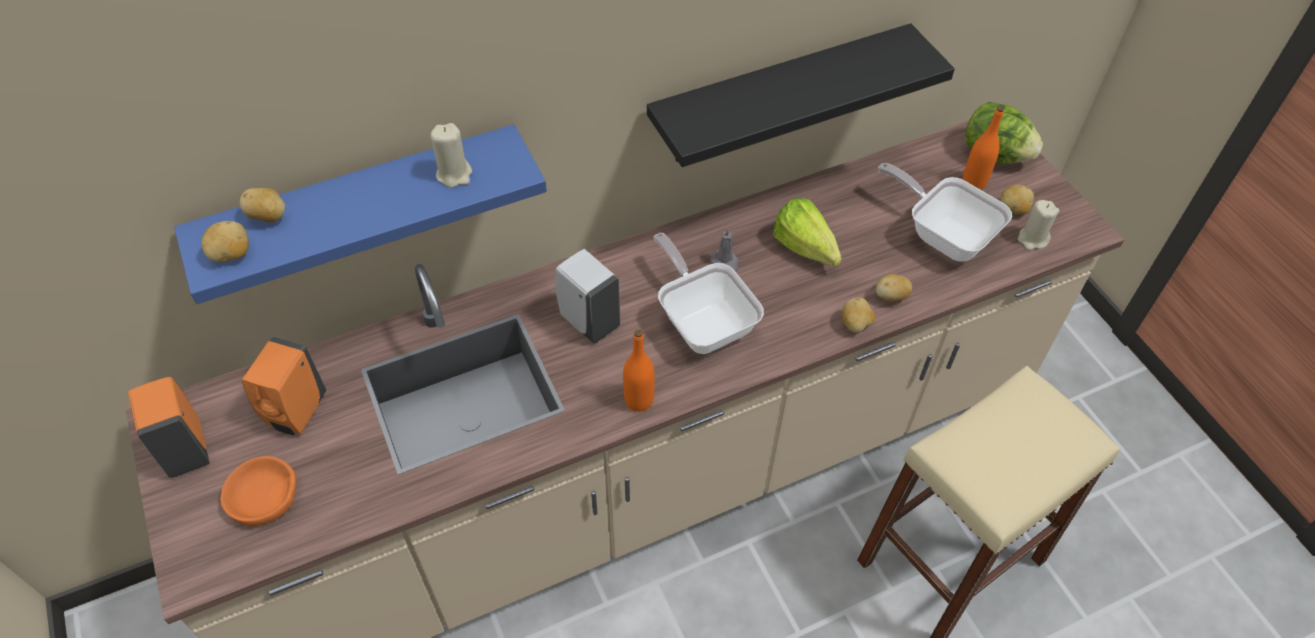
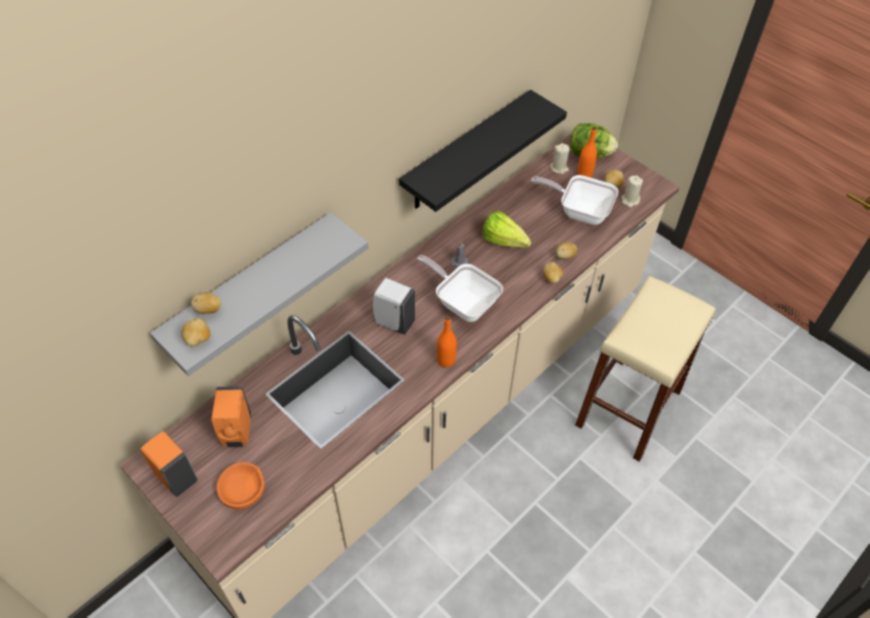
camera: 20 degrees left, 0 degrees up
(362, 207) = (250, 289): blue shelf -> grey shelf
(454, 174) = (310, 252): beige candle -> beige candle (559, 168)

